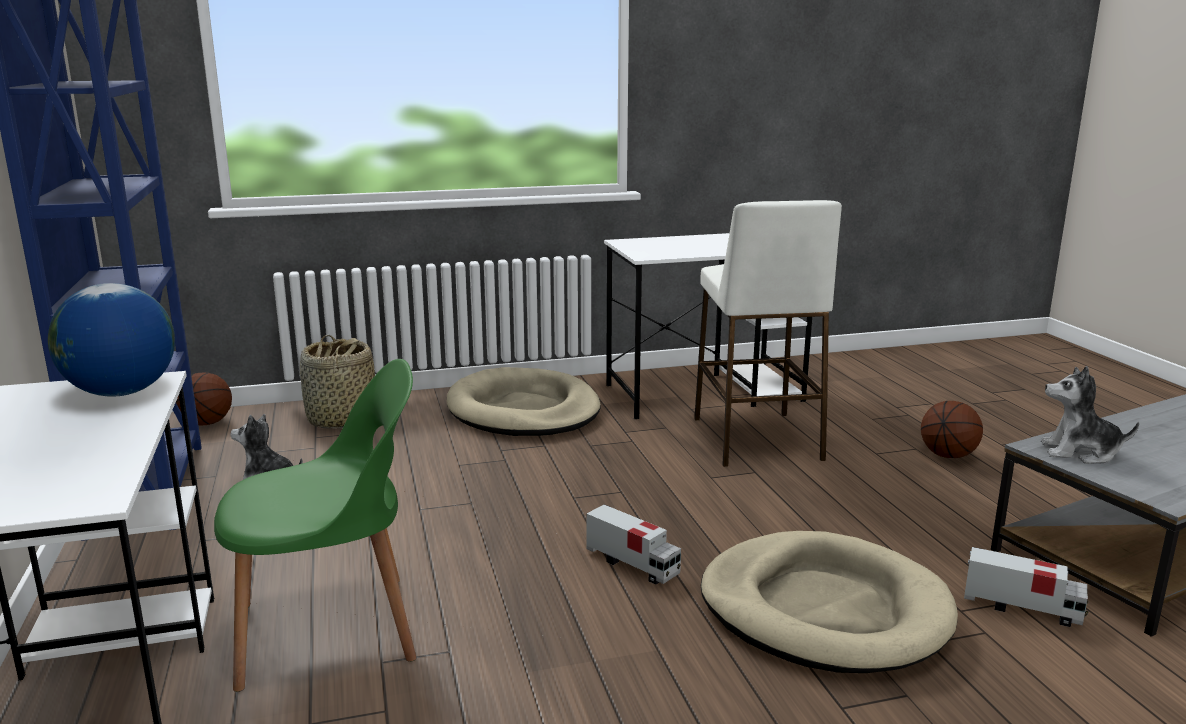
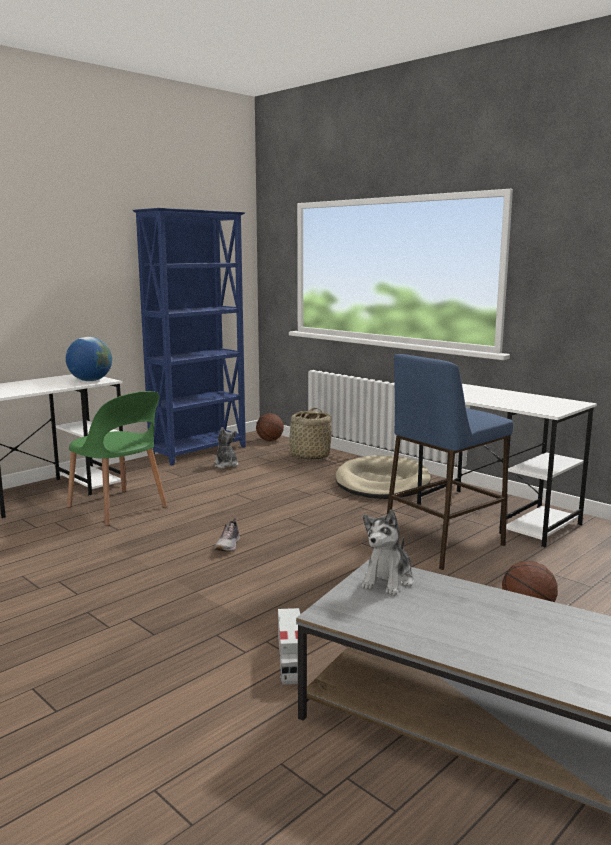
camera: 60 degrees right, 5 degrees down
(633, 564) = (228, 545): toy truck -> shoe
(756, 439) = (443, 544): white stool -> blue stool
(824, 609) = (227, 599): beige dog bed -> none
(1080, 452) = (388, 581): plush toy -> plush toy turned 135 degrees counterclockwise

